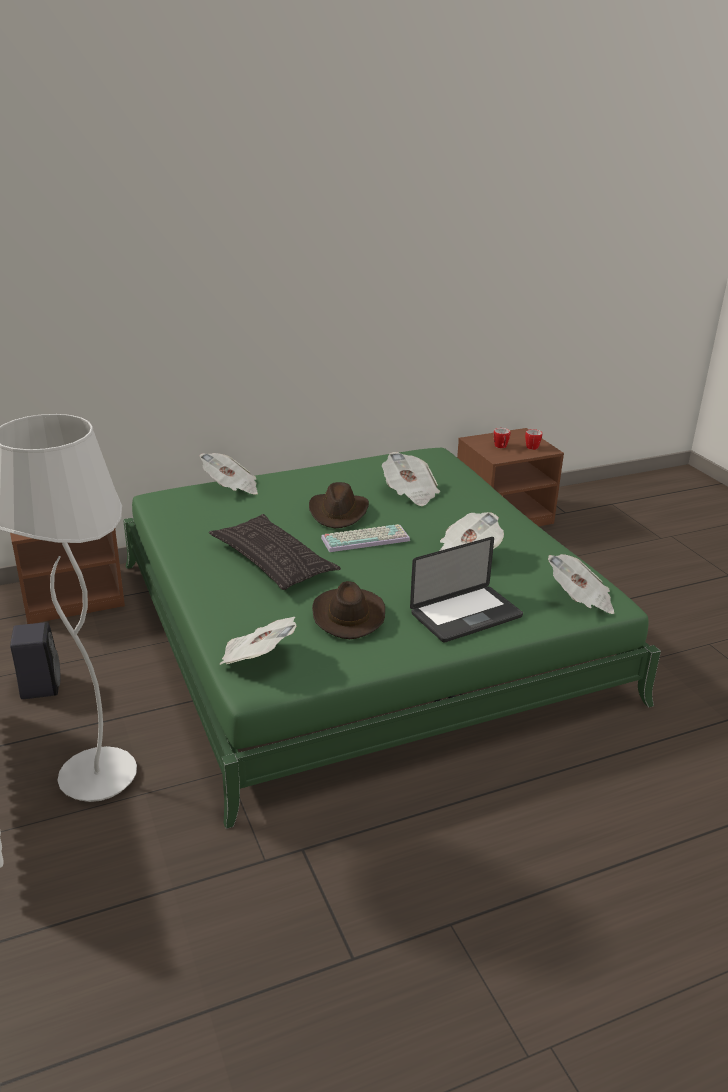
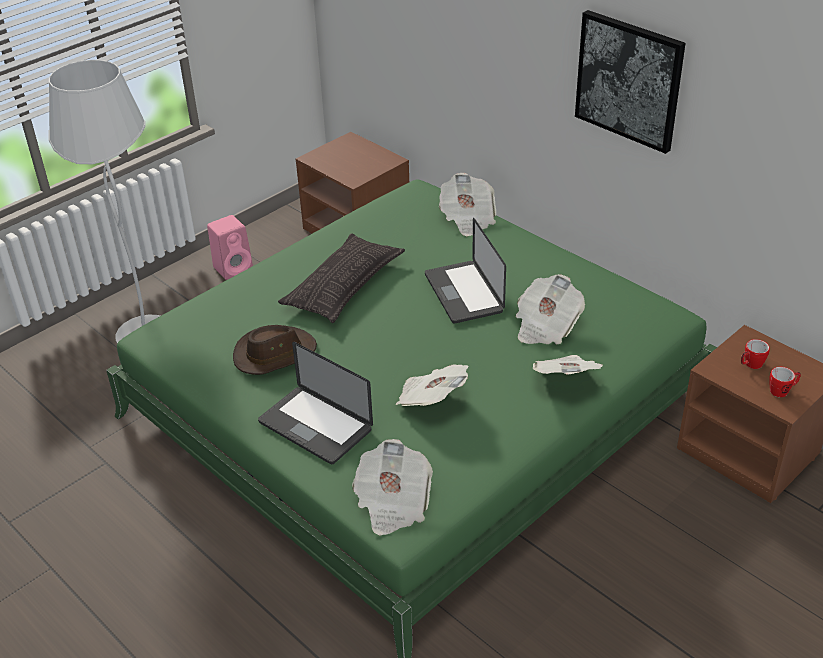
camera: 70 degrees right, 10 degrees up
(40, 685) = (234, 268): black speaker -> pink speaker
(257, 658) = (189, 327): newspaper -> newspaper (565, 379)
(338, 512) = (463, 293): brown hat -> laptop
(341, 293) = (629, 80): none -> picture
(366, 538) = (420, 325): keyboard -> none

